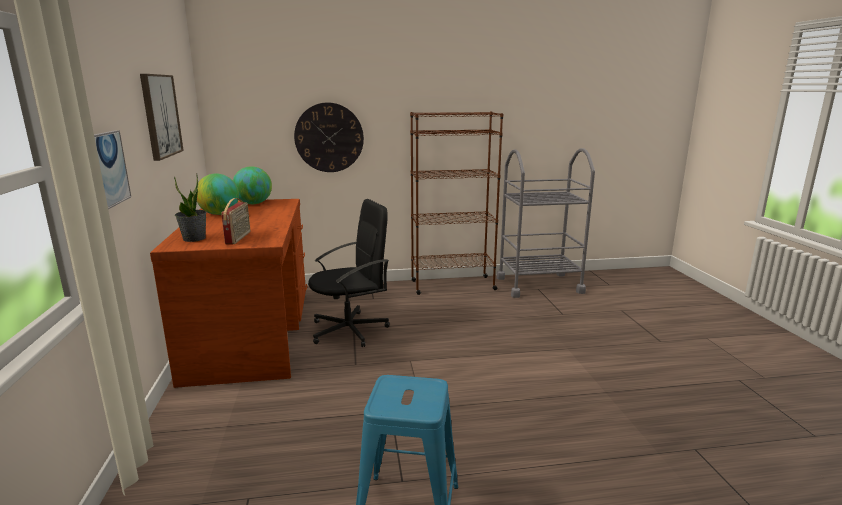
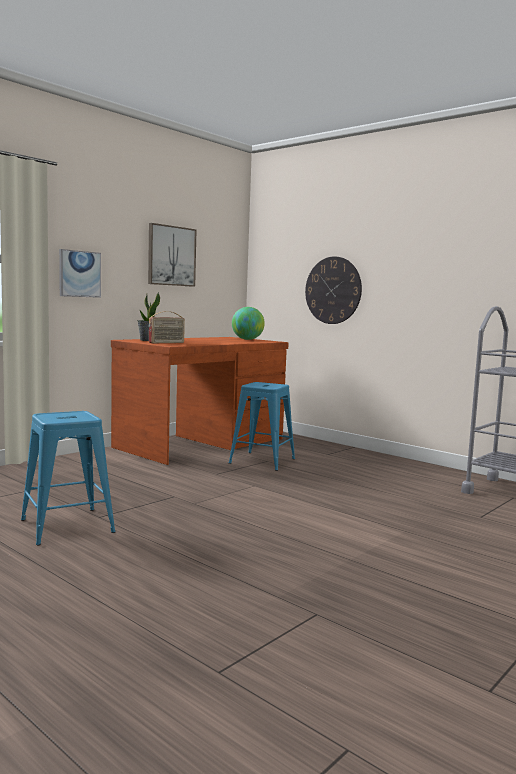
camera: 50 degrees right, 10 degrees down
(219, 214) = (207, 339): globe -> none
(350, 330) = (262, 461): black office chair -> blue stool
(452, 285) = (423, 468): brown bookcase -> none

